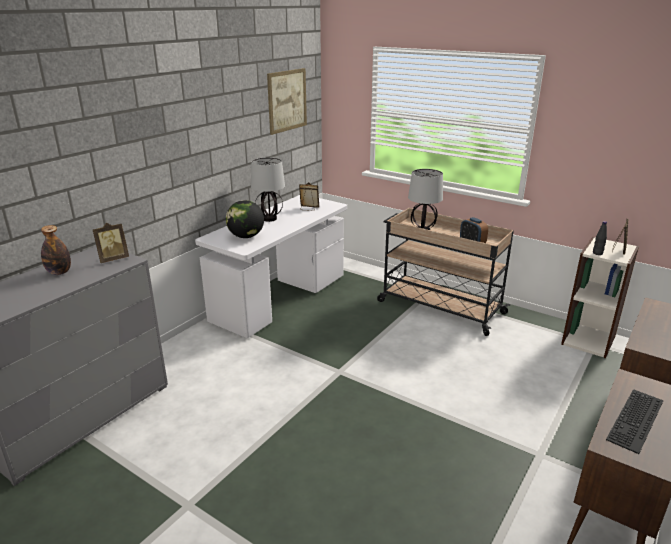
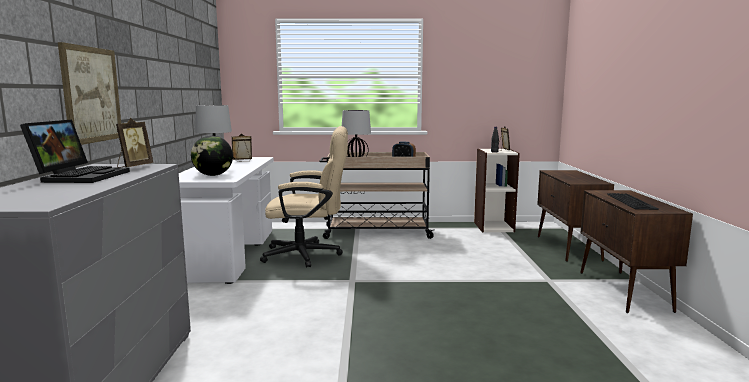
camera: 35 degrees left, 15 degrees down
(59, 272) = (81, 176): bottle -> laptop
(287, 100) = (203, 60): picture -> picture (92, 95)
(341, 321) = (309, 255): none -> beige office chair

